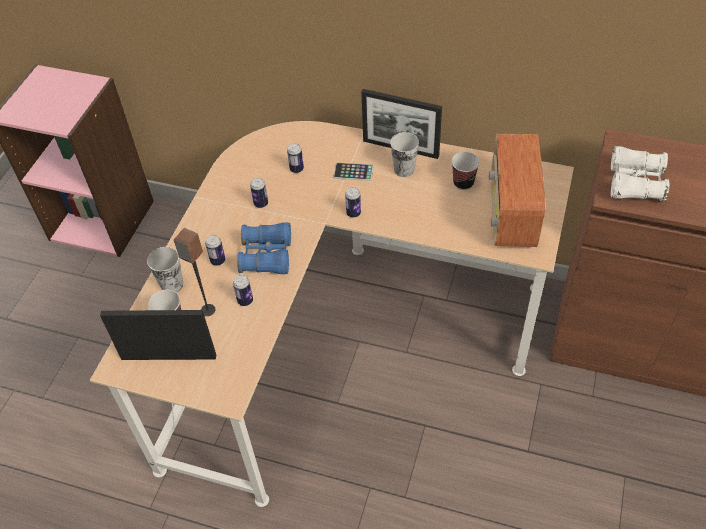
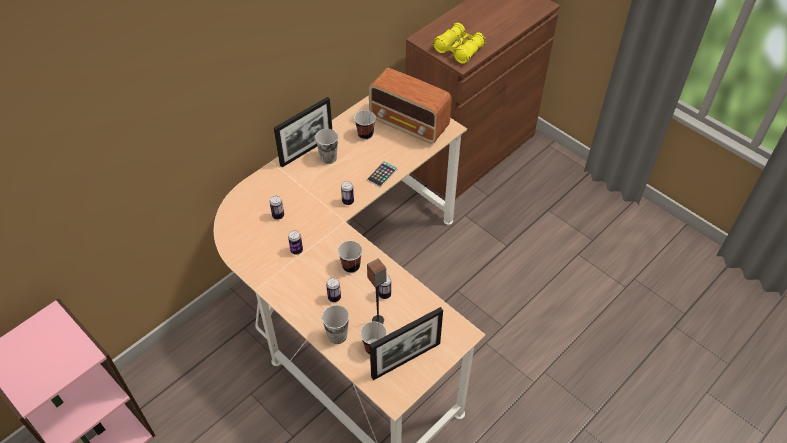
camera: 65 degrees left, 0 degrees up
(168, 357) = (406, 360): picture frame -> picture frame turned 150 degrees counterclockwise
(266, 256) = (351, 266): blue binoculars -> cup
(353, 172) = (308, 185): phone -> phone (382, 174)
(635, 183) = (459, 49): white binoculars -> yellow binoculars

